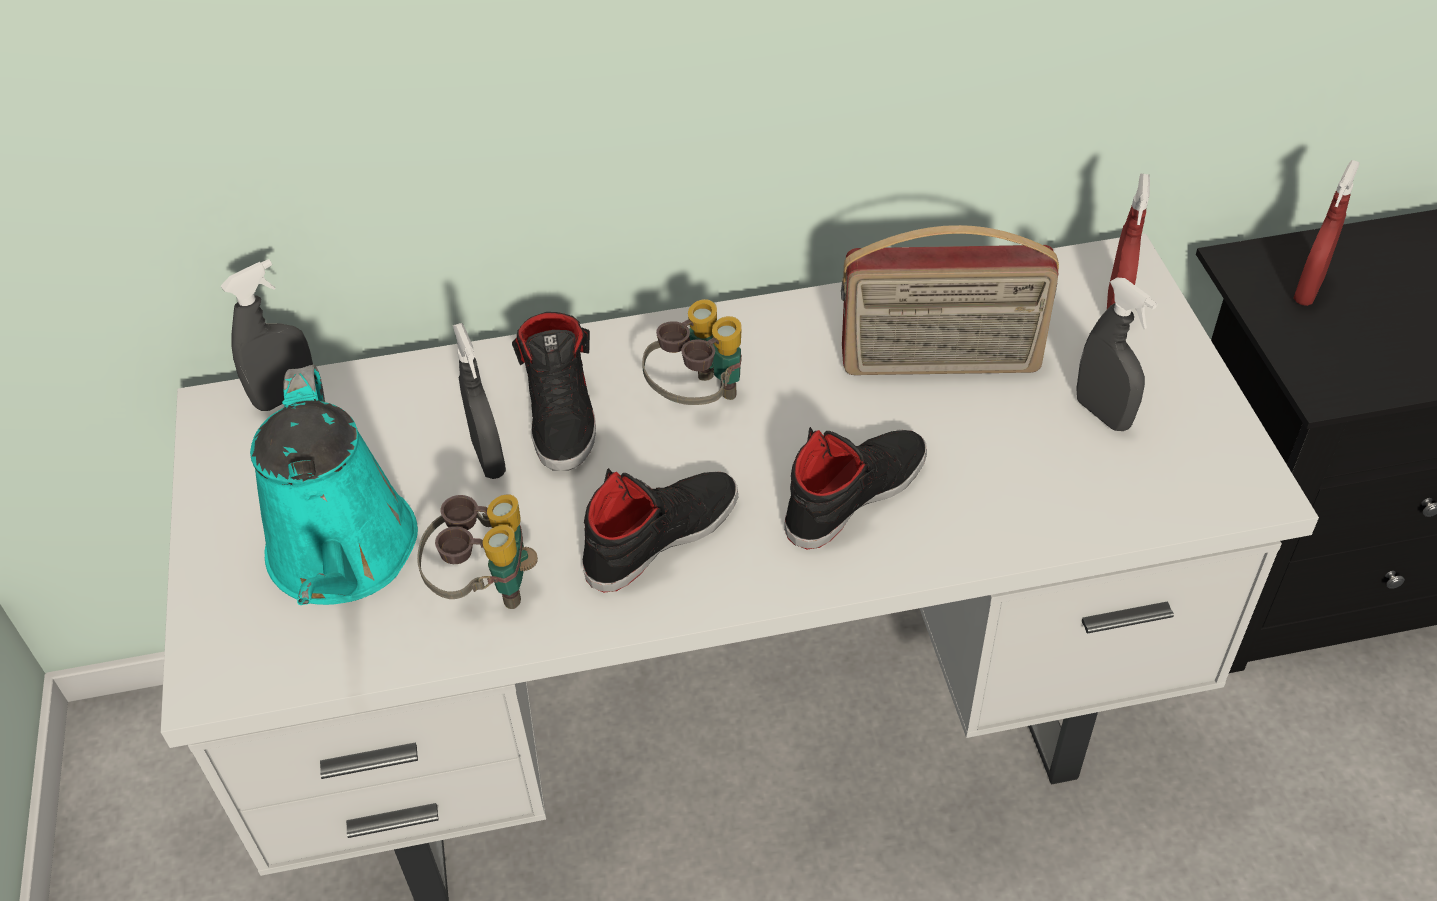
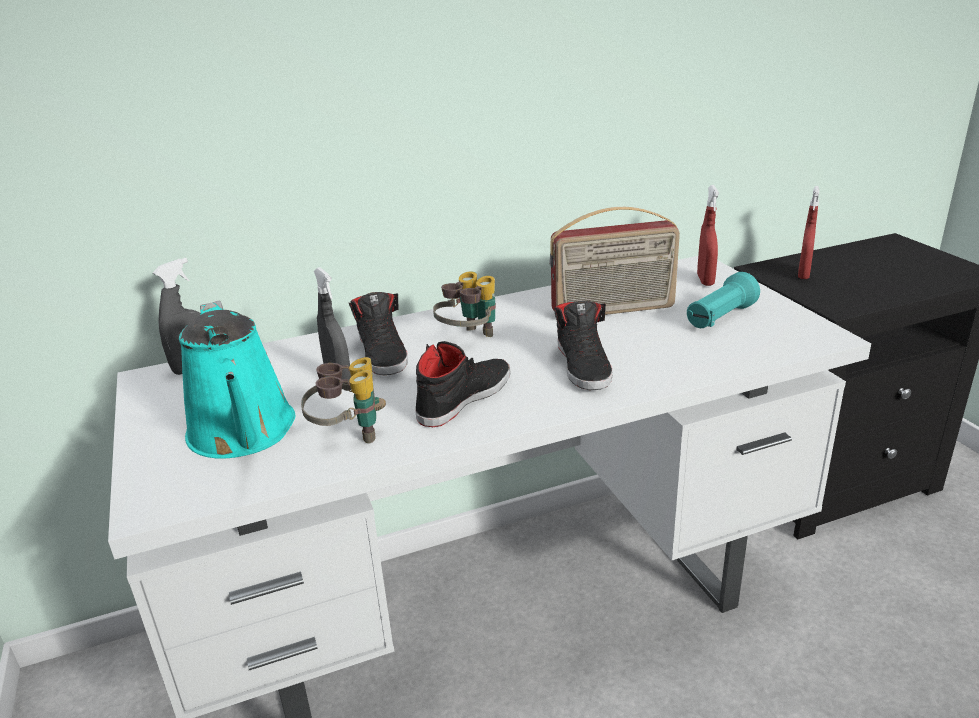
camera: 10 degrees left, 20 degrees down
(854, 493) = (584, 365): black shoe -> black shoe turned 135 degrees clockwise
(1102, 413) = (719, 318): grey spray bottle -> turquoise flashlight

